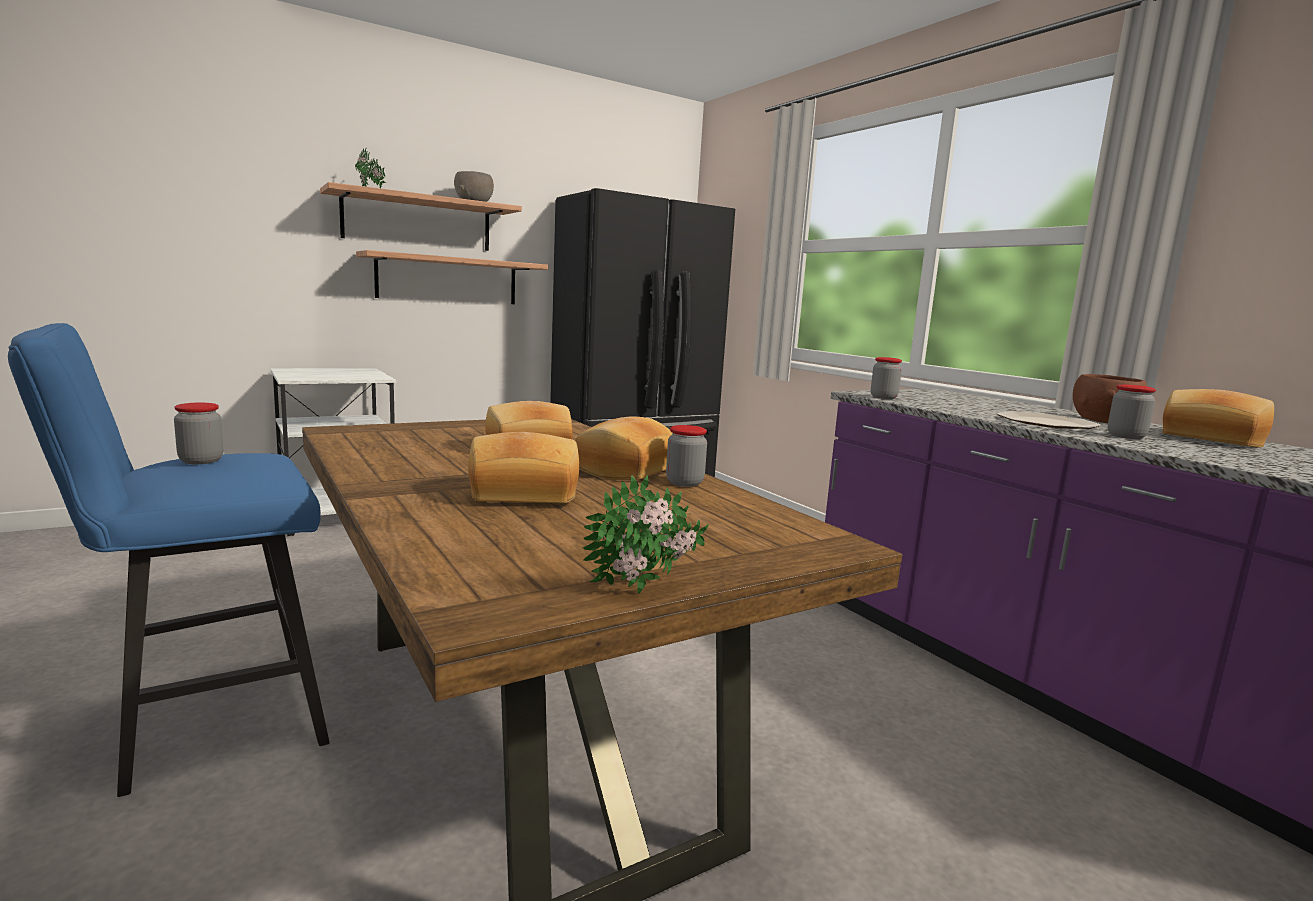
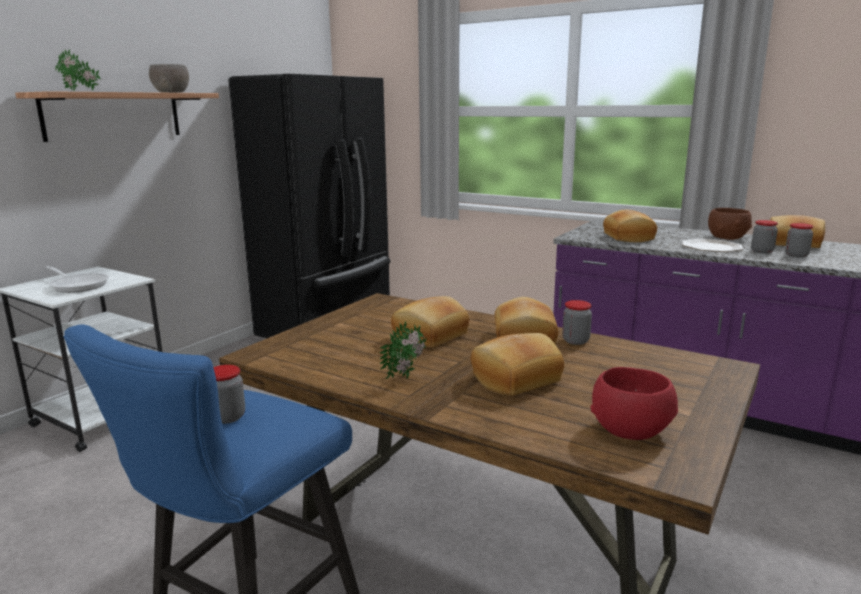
camera: 25 degrees left, 5 degrees up
(328, 374) = (78, 285): none -> frying pan
(448, 280) = (148, 168): shelf -> none
(539, 559) = (630, 428): none -> red bowl
(648, 588) = (713, 429): potted plant -> potted plant (408, 375)
(883, 397) = (594, 239): jar -> jar (796, 255)
(937, 402) = (627, 237): none -> bread

